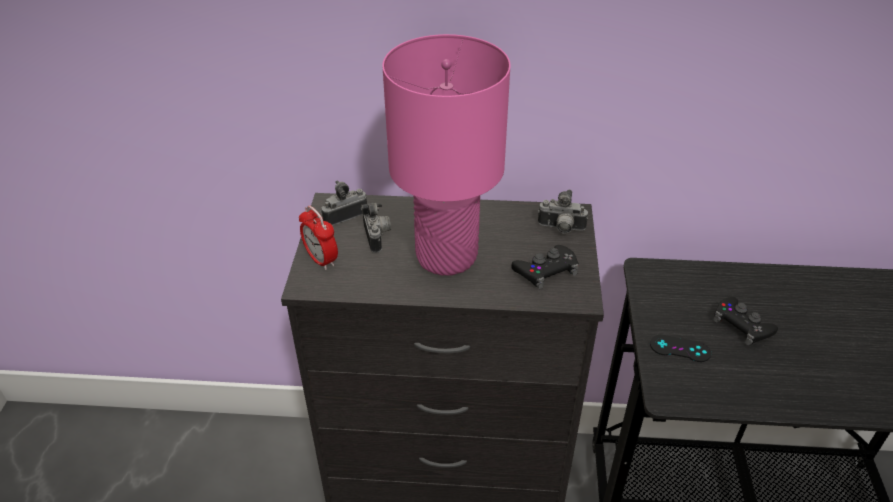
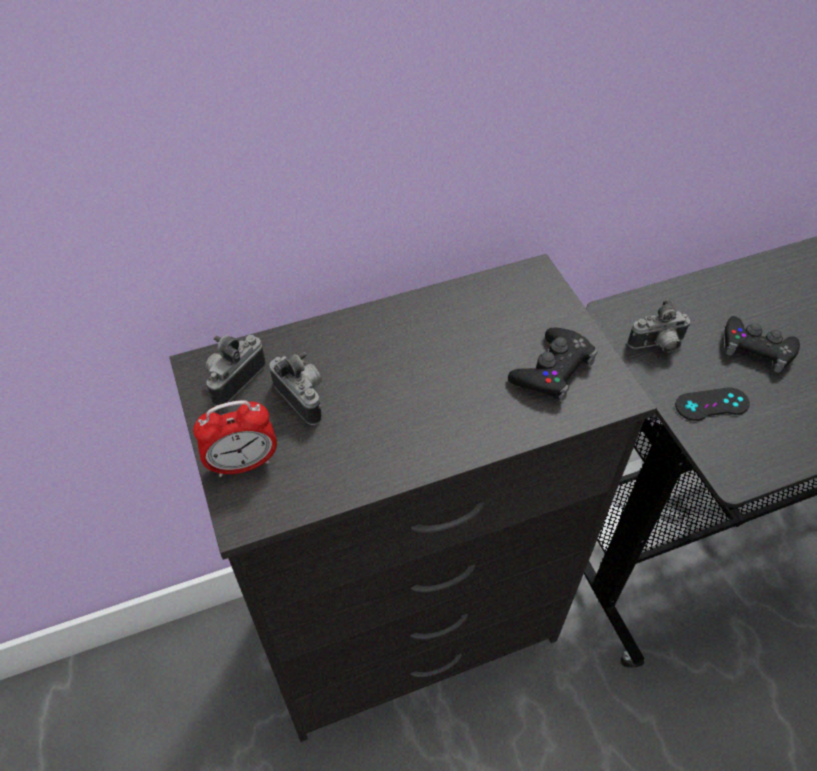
camera: 25 degrees left, 10 degrees up
(321, 259) = (243, 464): alarm clock -> alarm clock turned 45 degrees counterclockwise
(447, 260) = (420, 400): pink table lamp -> none
(561, 229) = (533, 302): camera -> camera (657, 346)

